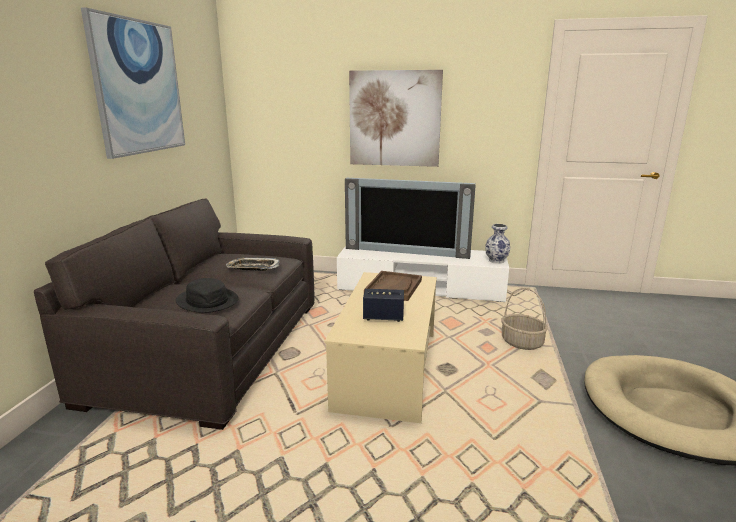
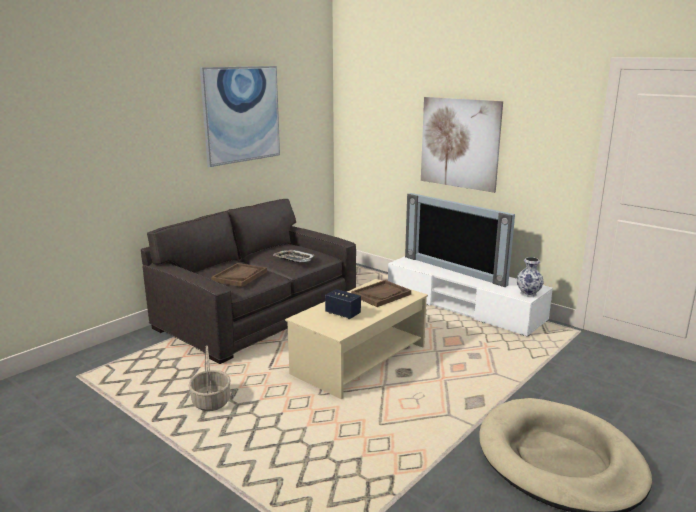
camera: 30 degrees right, 0 degrees up
(207, 301) = (239, 276): black hat -> brown tray
(521, 343) = (495, 372): basket -> basket (211, 401)

